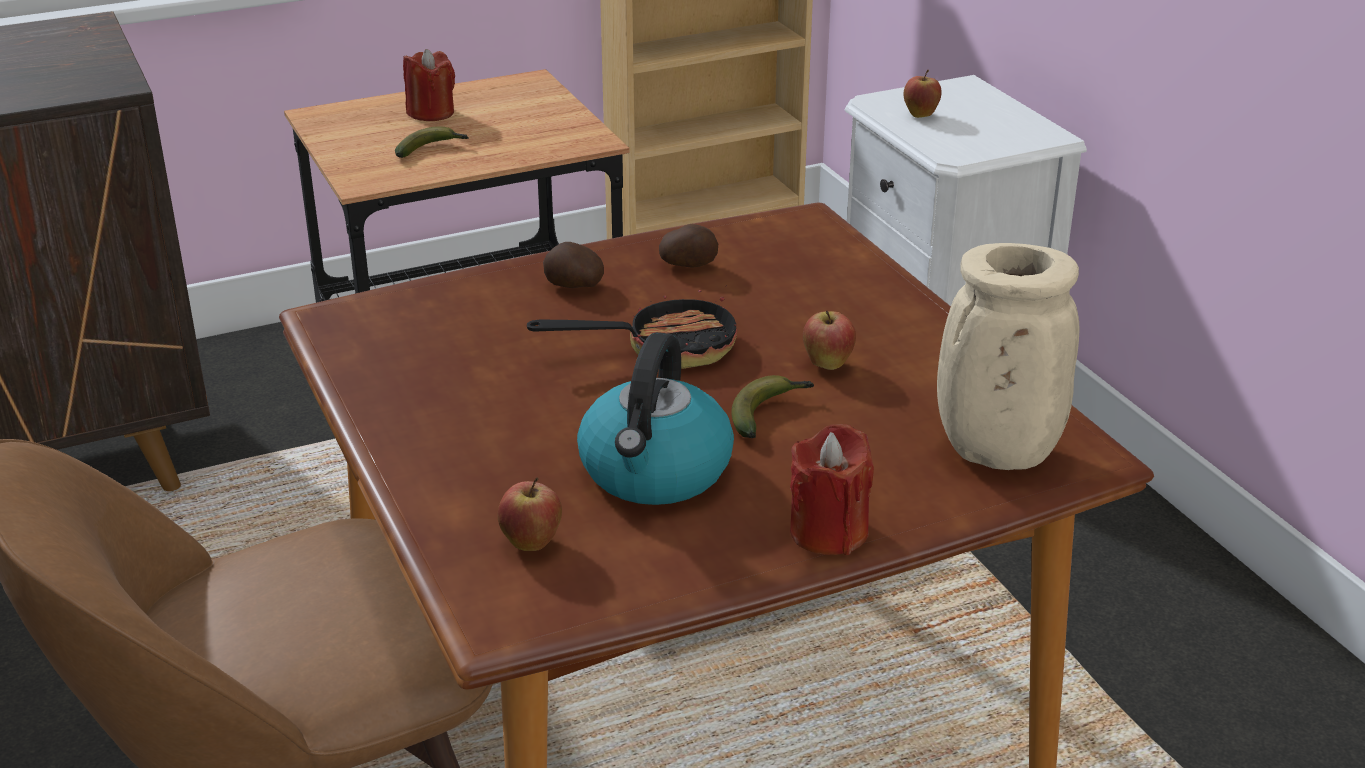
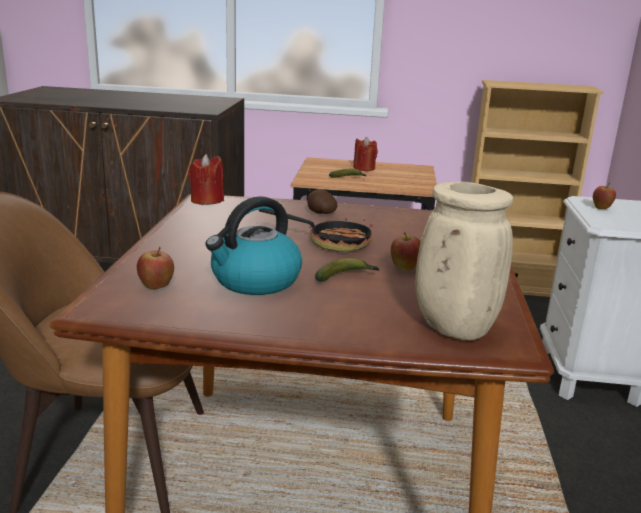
camera: 30 degrees right, 10 degrees down
(688, 265) = (386, 219): potato -> none
(828, 532) = (306, 330): red candle -> red candle (207, 200)

